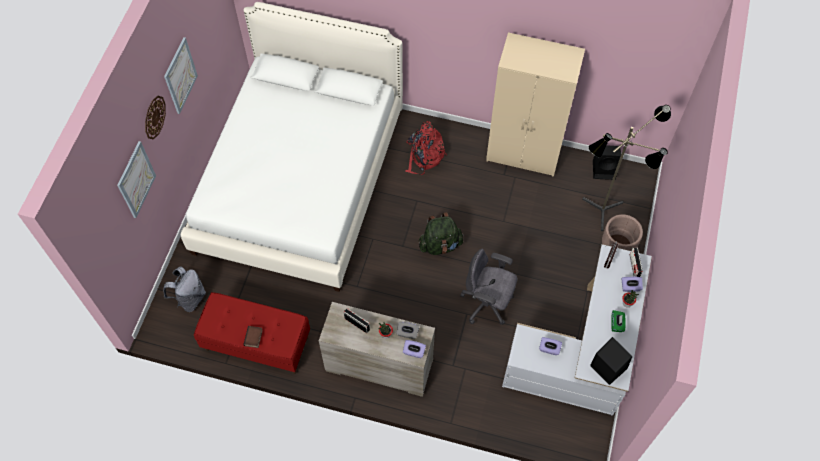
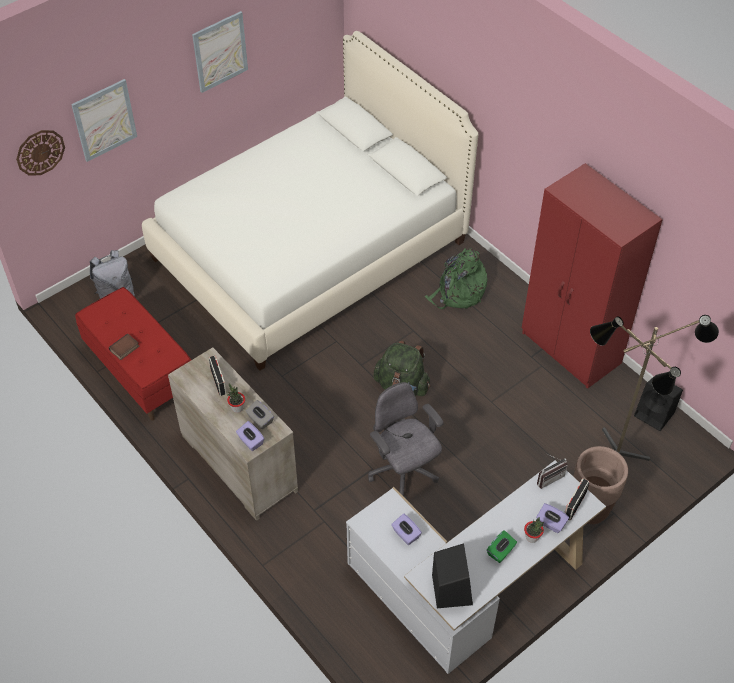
camera: 35 degrees right, 10 degrees down
(154, 117) = (160, 69): wall clock -> wall clock (40, 152)
(424, 155) = (458, 292): red backpack -> green backpack
(524, 155) = (571, 349): beige wardrobe -> red wardrobe

